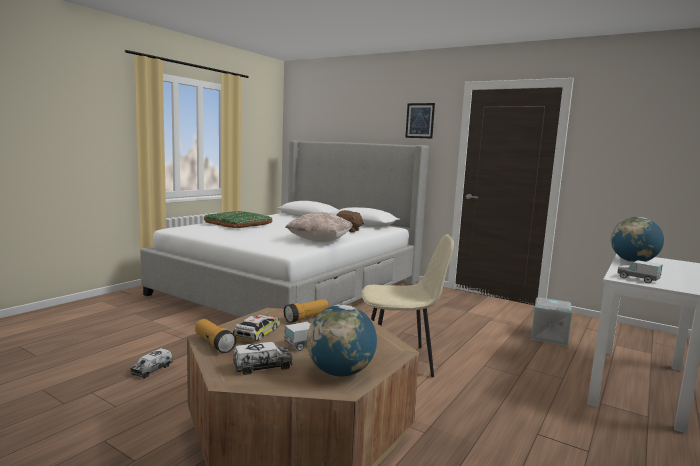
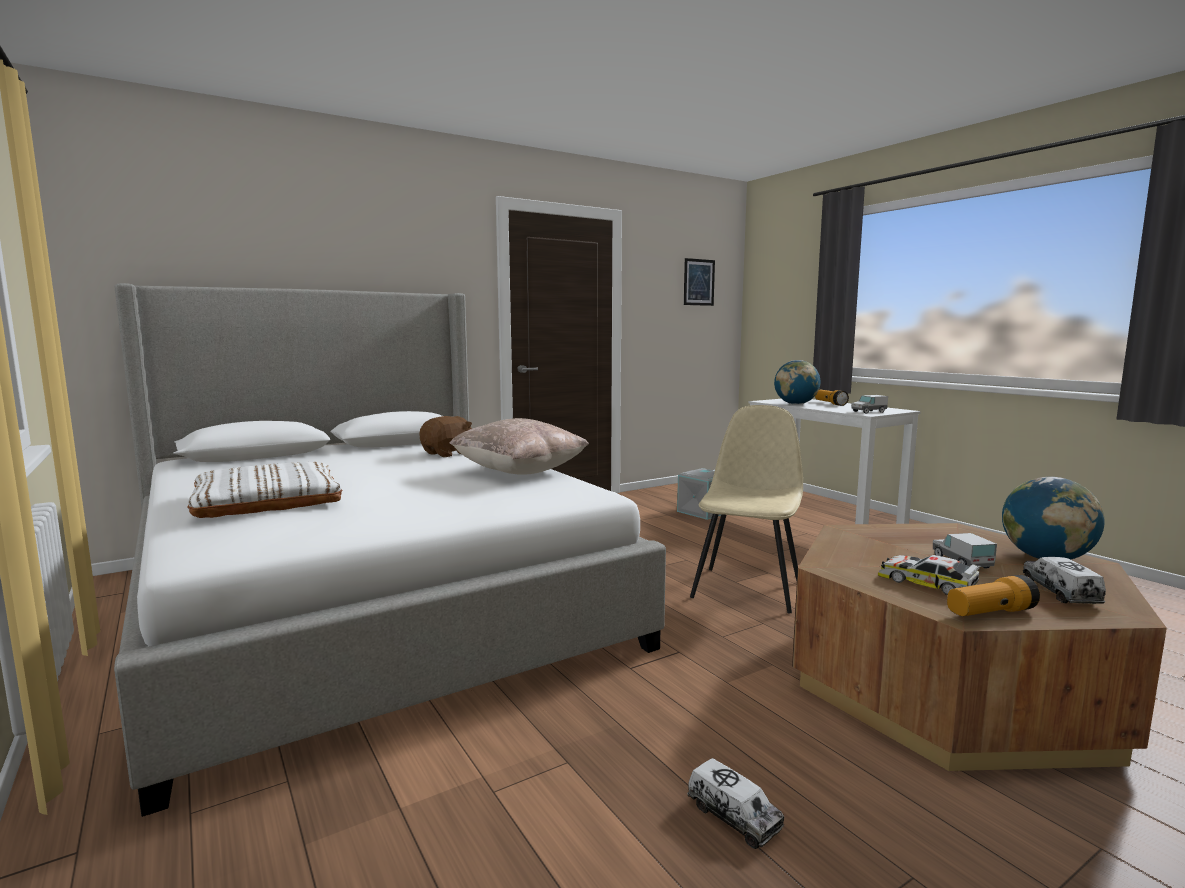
camera: 65 degrees left, 0 degrees up
(238, 225) = (268, 501): green pillow -> white pillow
(306, 318) = (849, 551): flashlight -> flashlight (830, 403)
(420, 120) = (430, 252): picture -> picture (699, 282)

